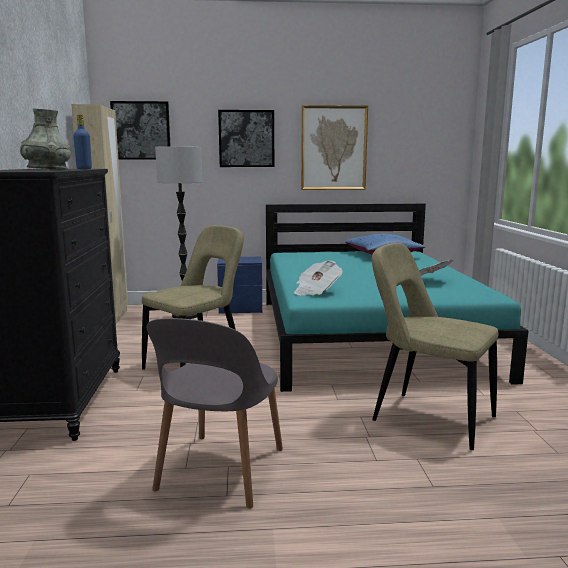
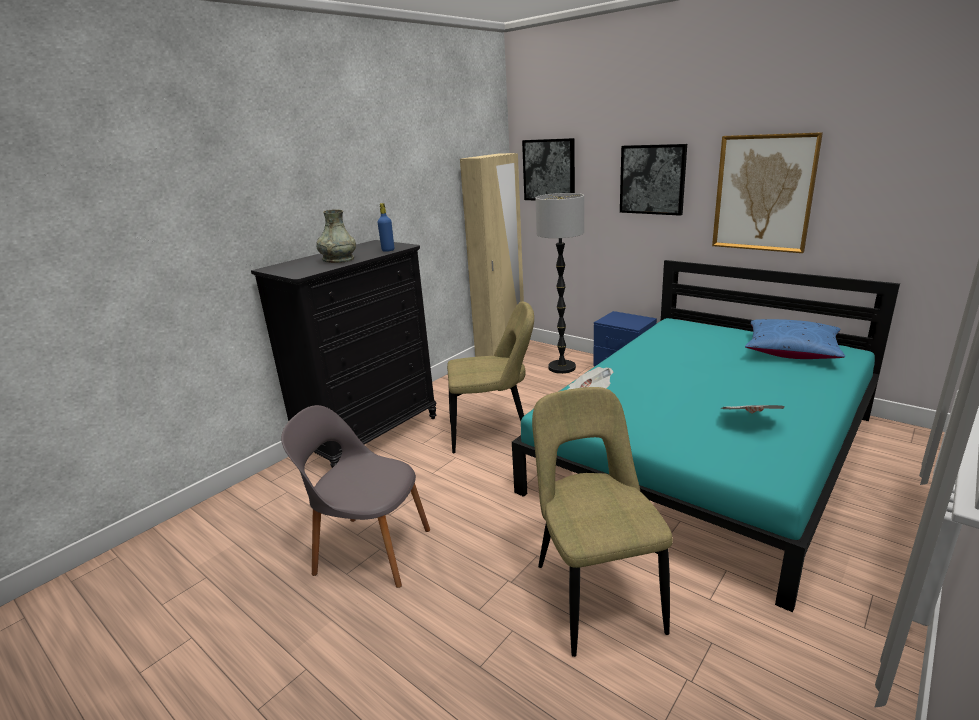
camera: 45 degrees right, 10 degrees up
(220, 471) = (370, 550): grey chair -> grey chair turned 45 degrees clockwise

